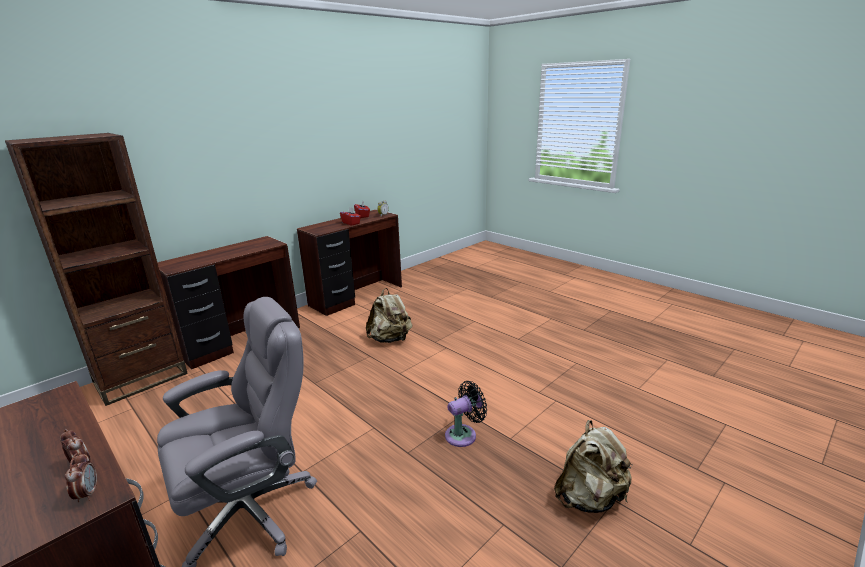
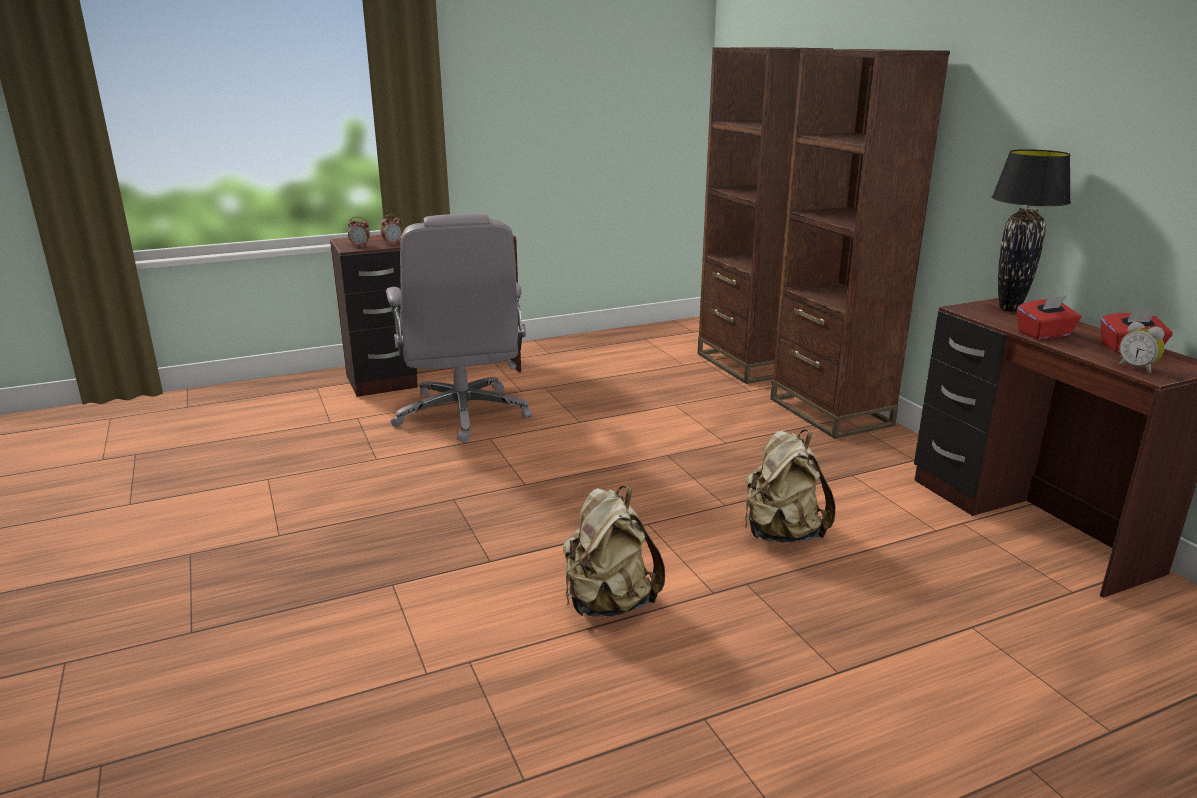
camera: 110 degrees right, 0 degrees up
(242, 340) = (830, 412): brown desk -> brown bookcase
(317, 227) = (1009, 309): none -> black table lamp
(463, 434) = (443, 546): black fan -> none
(589, 497) = (223, 611): beige backpack -> beige backpack (608, 603)

